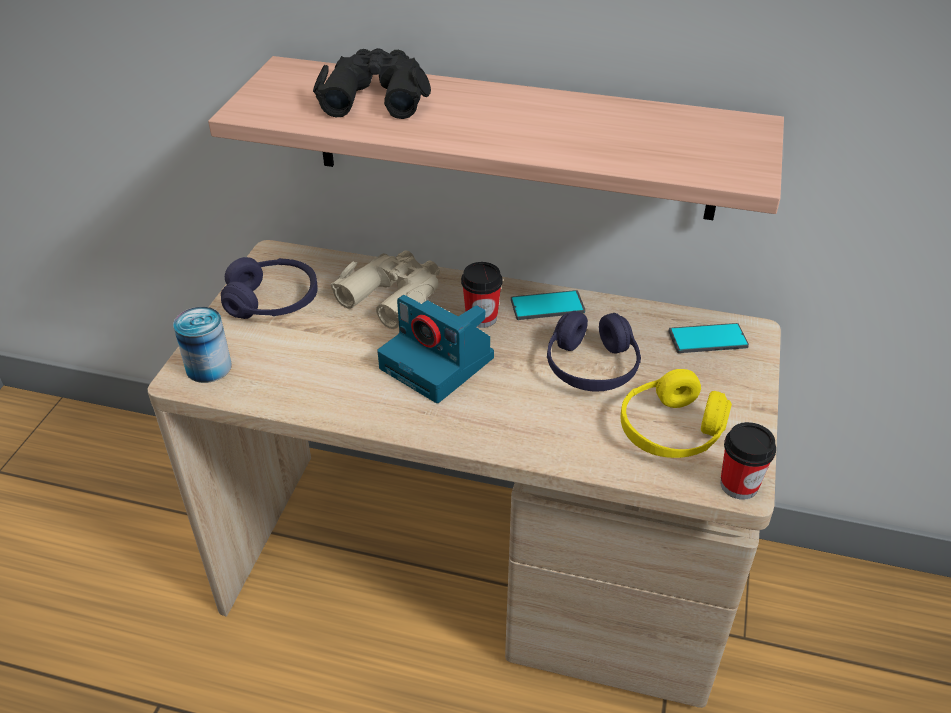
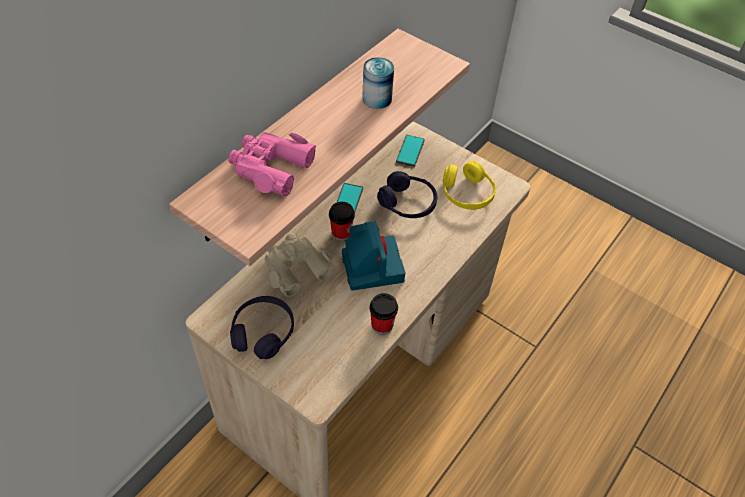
camera: 70 degrees left, 10 degrees up
(208, 367) = (313, 383): can -> can (377, 99)
(375, 95) = (270, 168): black binoculars -> pink binoculars
(439, 363) = (371, 266): camera -> camera turned 75 degrees counterclockwise
(739, 485) = (510, 186): cup -> cup (382, 325)

